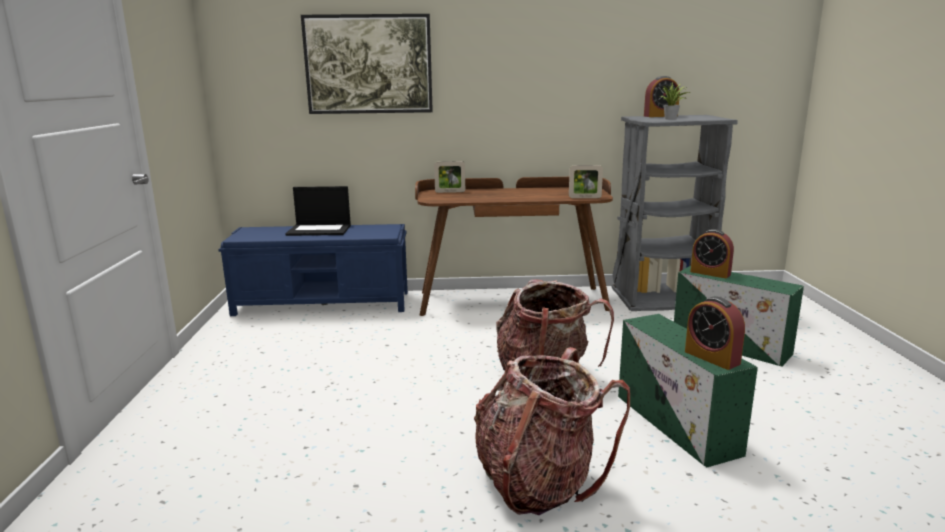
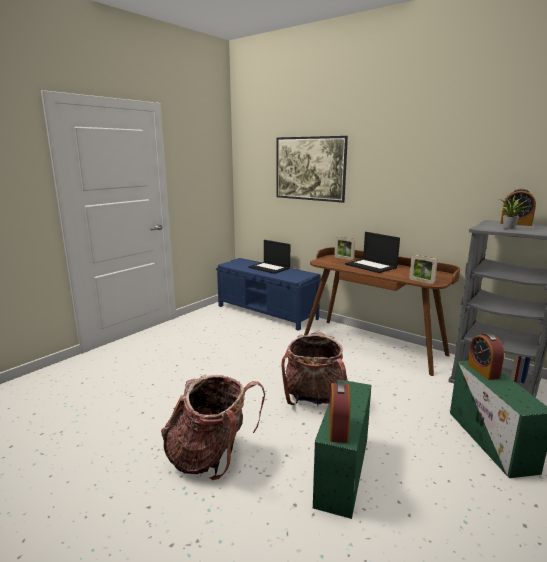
camera: 40 degrees right, 0 degrees up
(501, 193) = (371, 266): none -> laptop

